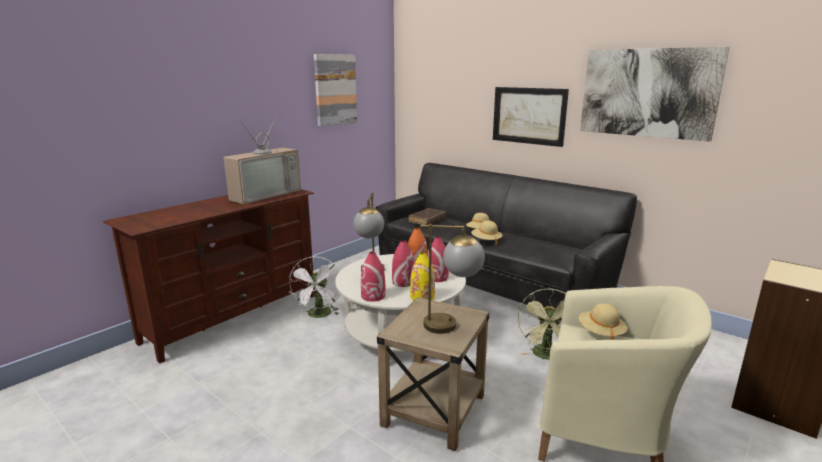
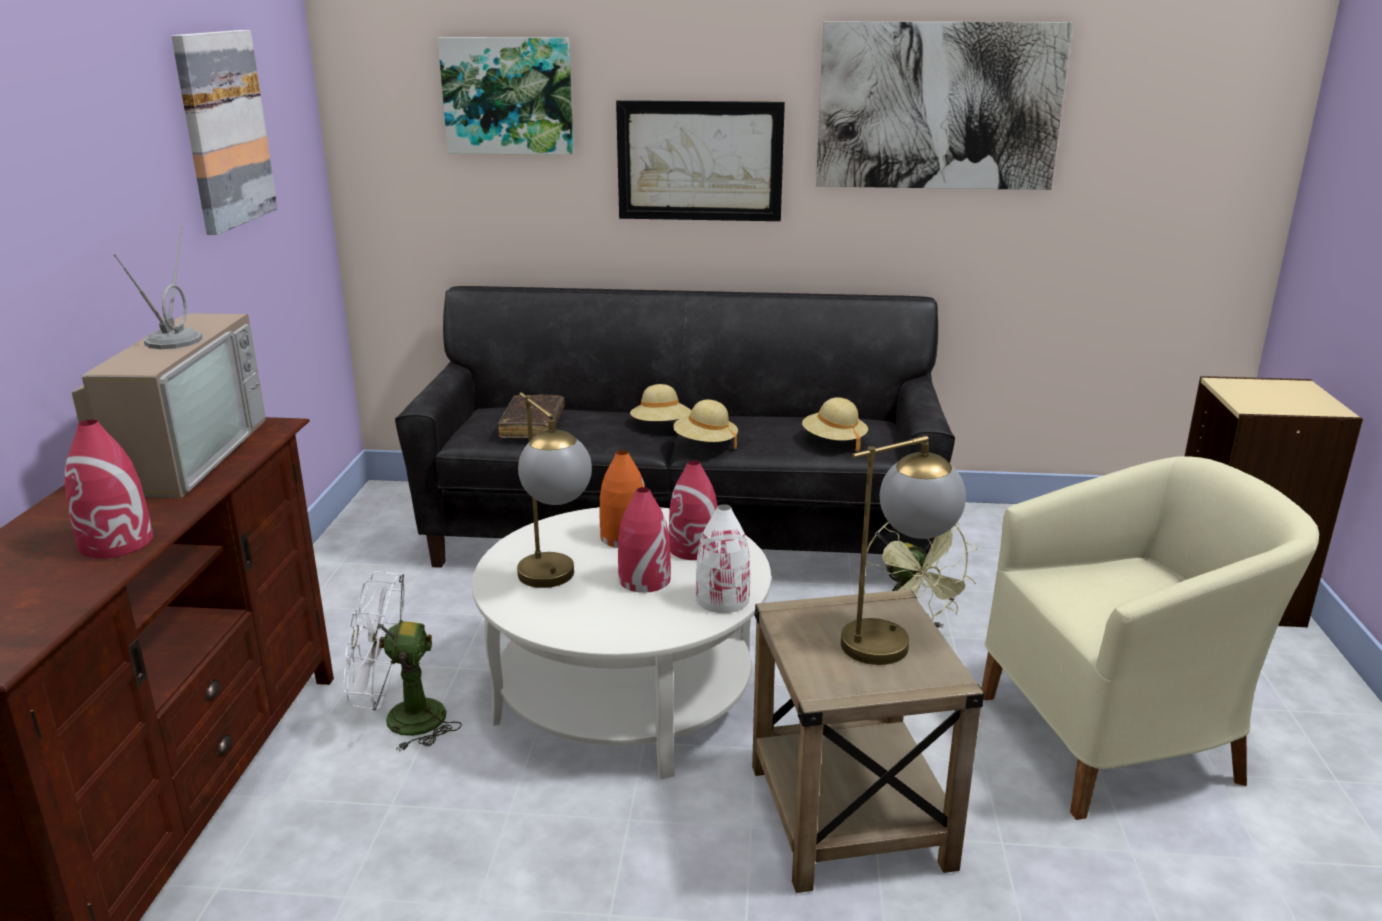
camera: 35 degrees left, 5 degrees up
(319, 315) = (401, 720): white fan -> white fan turned 120 degrees clockwise
(373, 296) = (629, 631): red vase -> red vase (117, 543)
(422, 297) = (723, 599): yellow vase -> white vase
(456, 84) = (508, 96): none -> picture
(601, 332) = (1083, 566): beige hat -> beige hat (834, 441)

